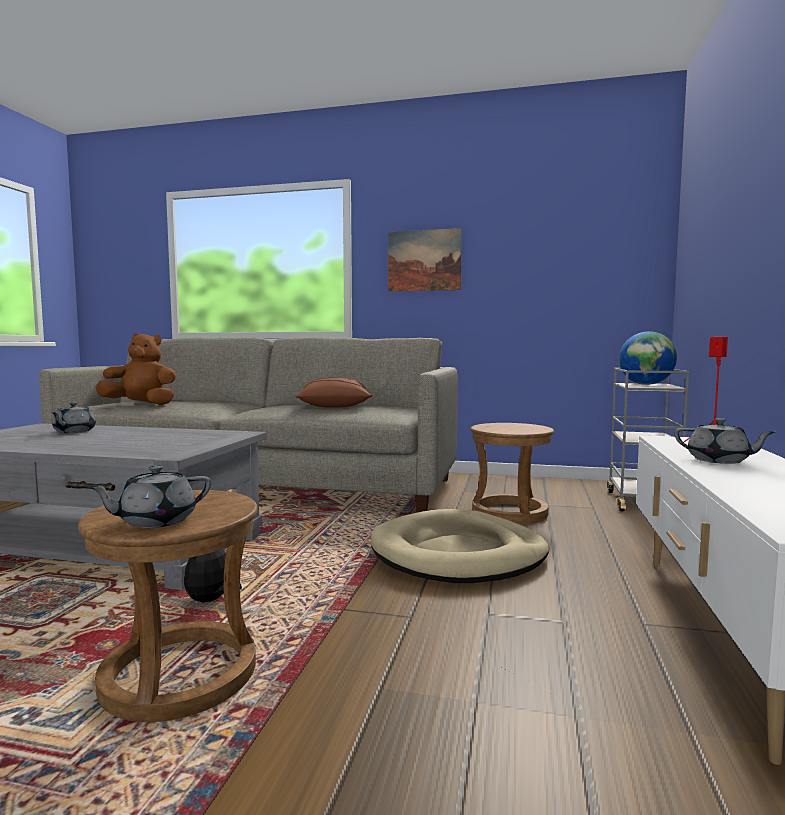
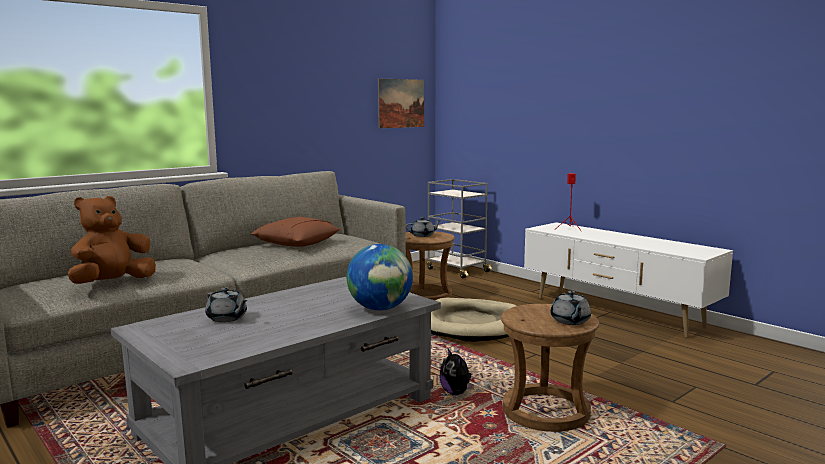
camera: 55 degrees left, 5 degrees up
(424, 260) = (280, 95): picture -> picture (401, 103)
(646, 384) = (454, 192): globe -> globe (380, 309)
(719, 460) = (598, 235): grey teapot -> grey teapot (423, 235)

